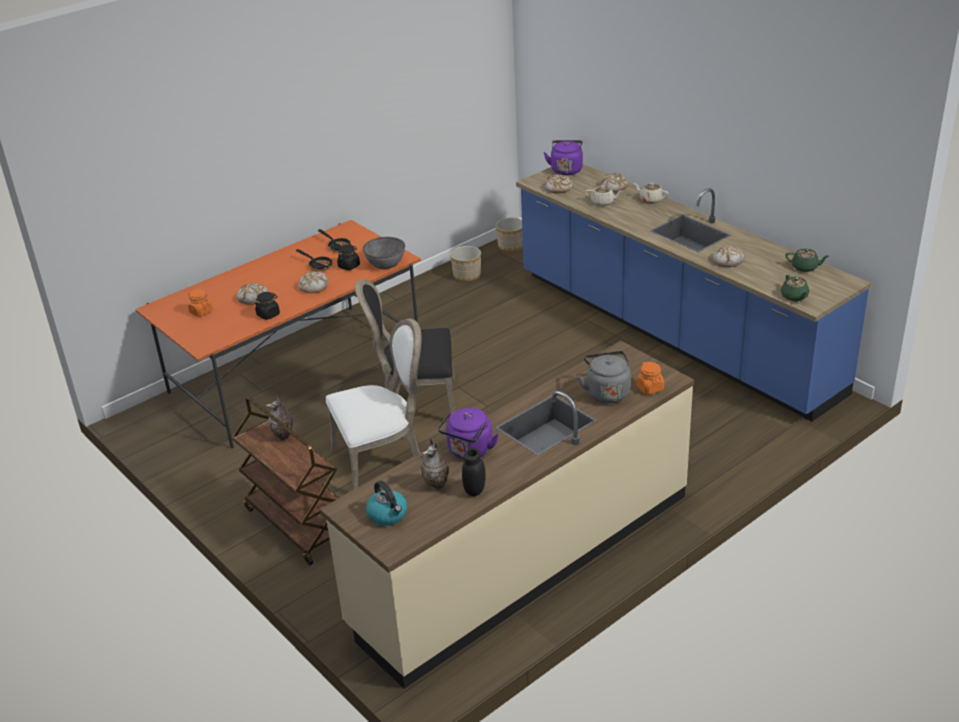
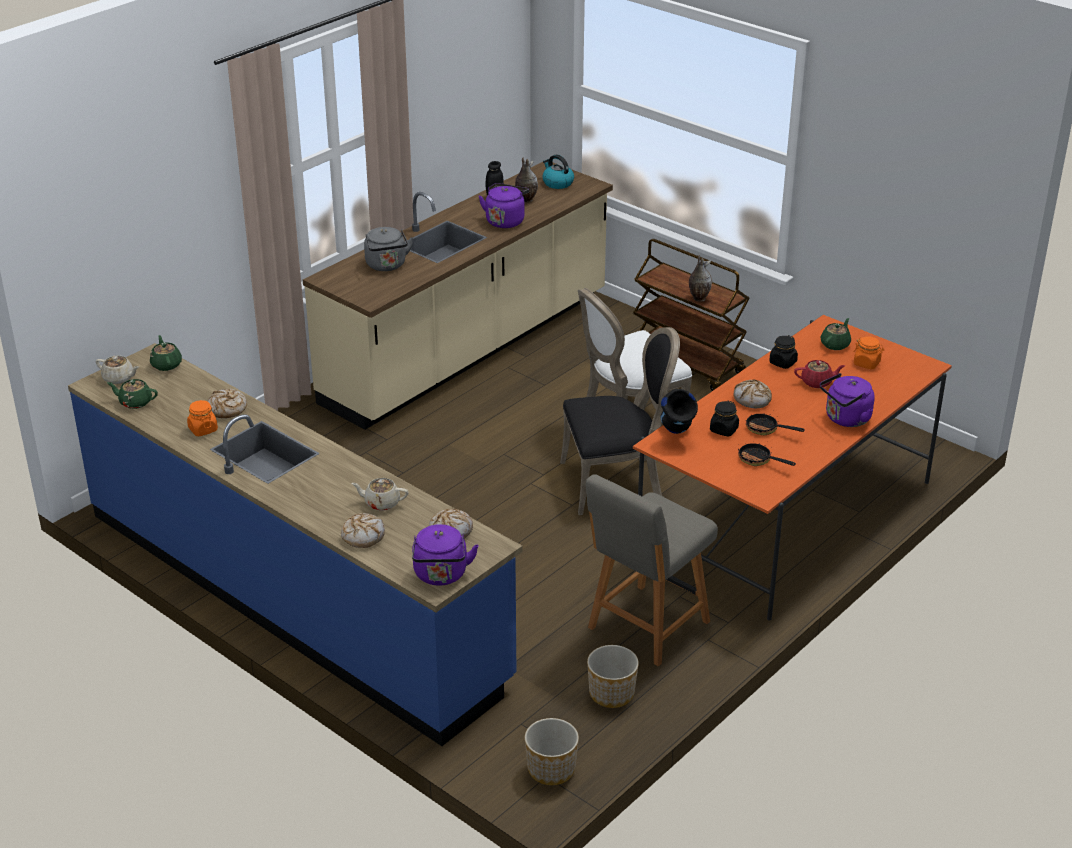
camera: 170 degrees right, 0 degrees up
(212, 329) = (835, 344): none -> green teapot
(253, 298) = (817, 382): bread -> red teapot
(255, 271) = (845, 419): none -> purple kettle
(385, 263) = (677, 435): grey bowl -> black vase
(432, 307) = (646, 627): none -> grey chair
(650, 200) = (309, 510): beige teapot -> beige teapot (119, 378)
(650, 388) = (346, 270): orange jar -> orange jar (203, 429)

